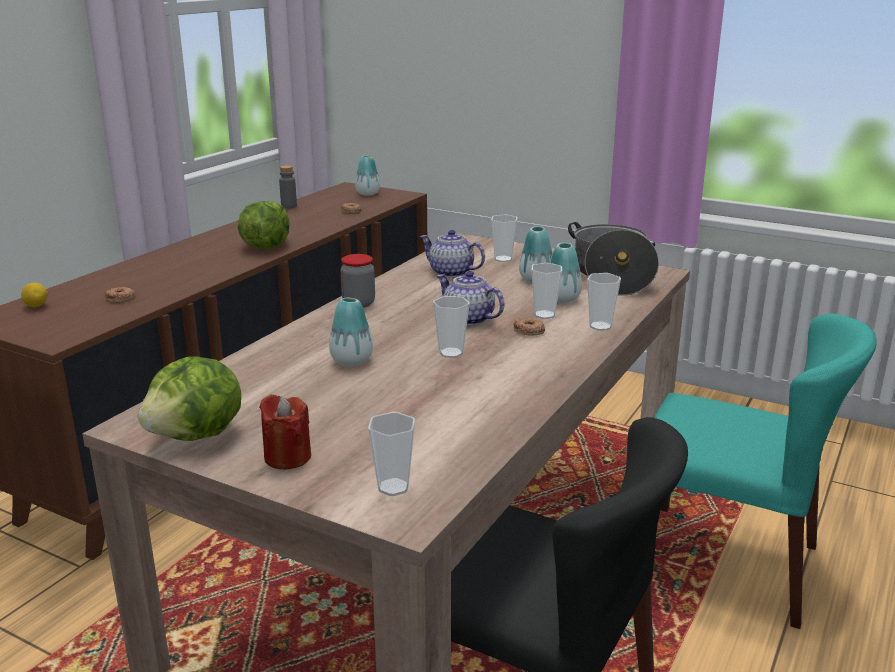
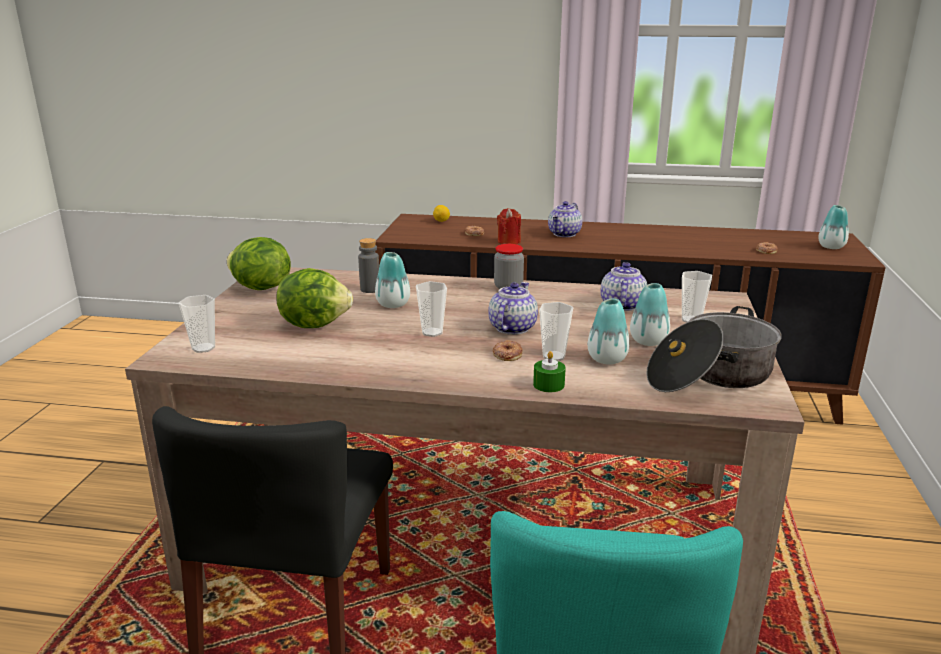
camera: 70 degrees right, 0 degrees up
(194, 261) = (564, 234): none -> teapot
(266, 246) = (625, 244): lettuce -> lettuce (315, 324)
(287, 457) = (238, 314): red candle -> red candle (509, 242)
(289, 206) = (737, 231): grey bottle -> grey bottle (370, 289)
(600, 326) = (548, 385): cup -> green candle

